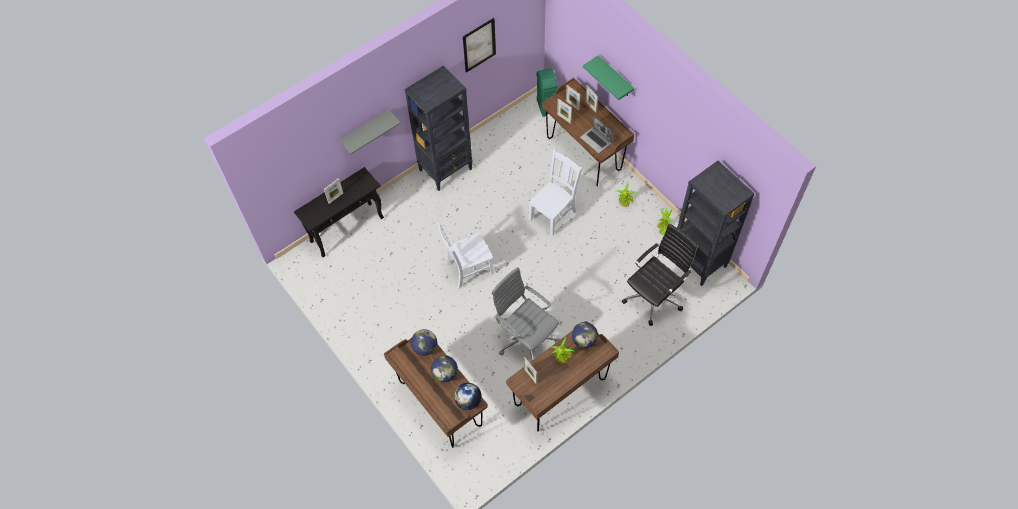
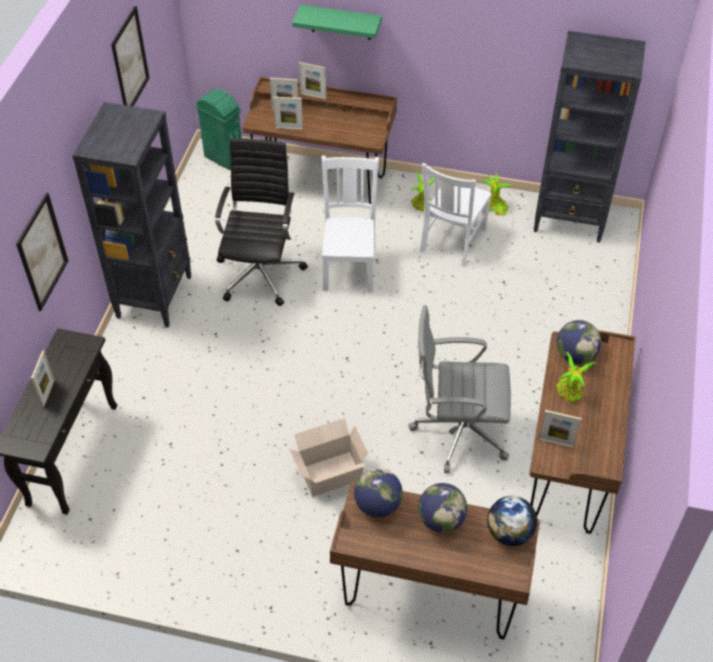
camera: 40 degrees left, 10 degrees down
(365, 130) = (42, 252): grey shelf -> picture
(447, 317) = (329, 474): none -> cardboard box
(468, 269) = (300, 396): white chair -> white chair (452, 241)
(596, 140) = (354, 130): laptop -> none
(654, 296) = (561, 284): black office chair -> black office chair (261, 272)

